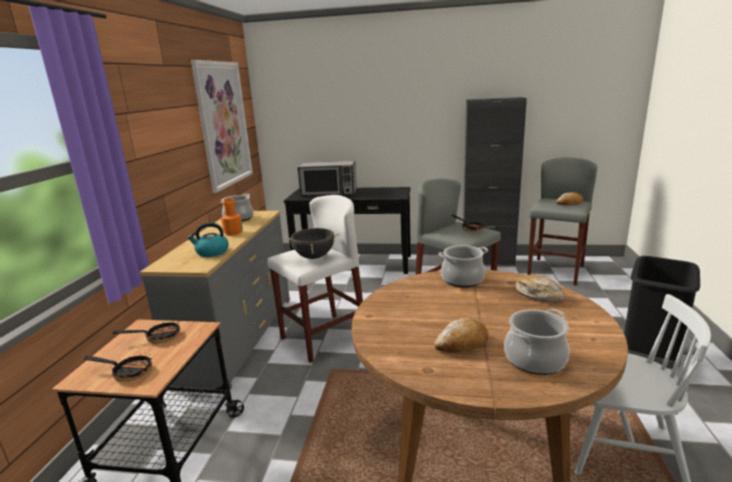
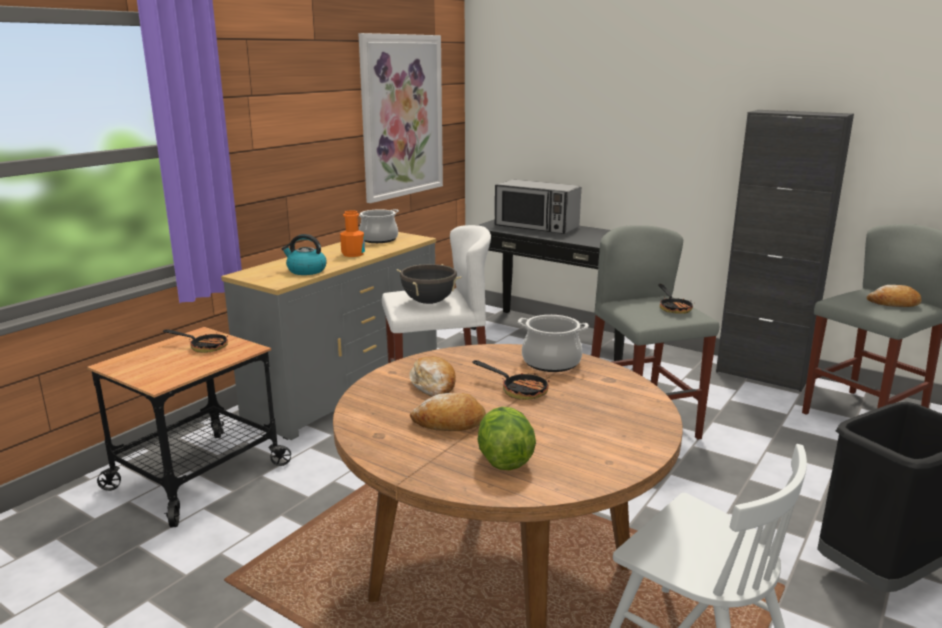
camera: 25 degrees right, 0 degrees up
(127, 372) = (152, 369): frying pan -> frying pan (518, 390)
(535, 360) = (504, 460): cooking pot -> lettuce
(538, 295) = (620, 401): bread -> bread (433, 385)

